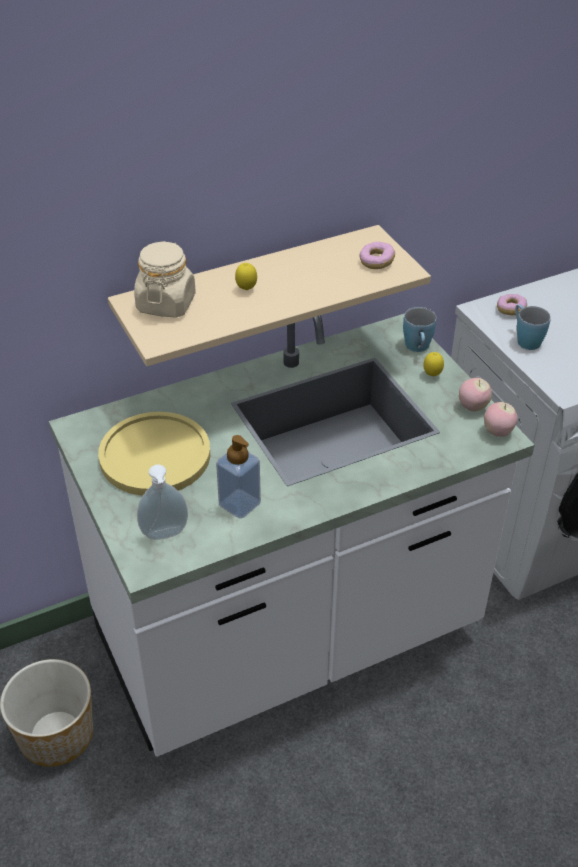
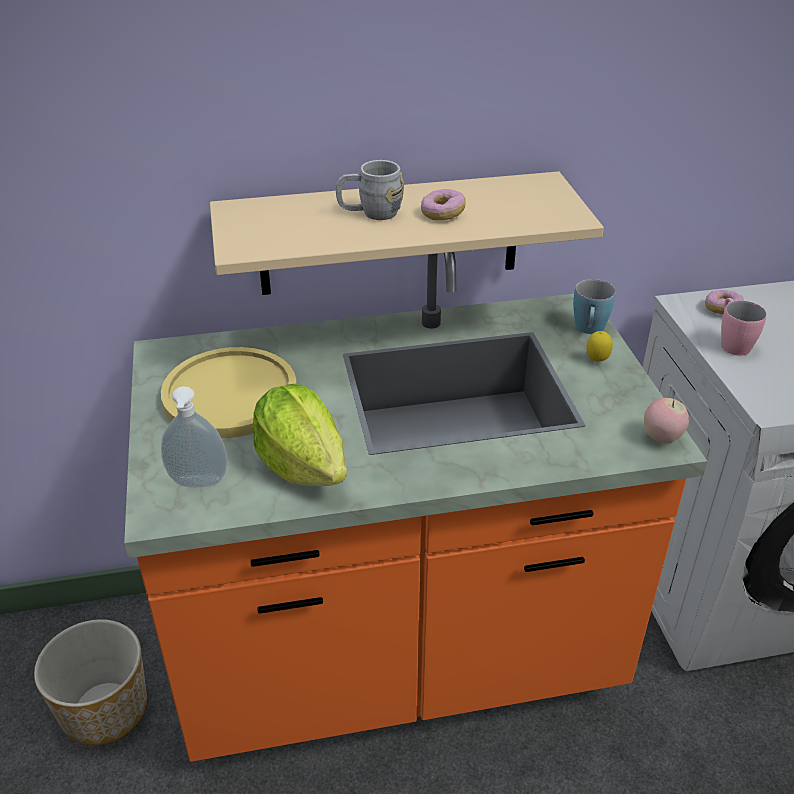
camera: 15 degrees right, 5 degrees down
(166, 303) = (270, 215): beige jar -> none
(239, 504) = (302, 465): soap dispenser -> lettuce
(246, 289) = (370, 213): lemon -> grey mug
(288, 636) = (397, 655): white counter -> orange counter
(376, 262) = (540, 206): donut -> donut (442, 214)
(472, 407) = (637, 404): apple -> none
(525, 339) = (731, 342): blue mug -> pink mug

